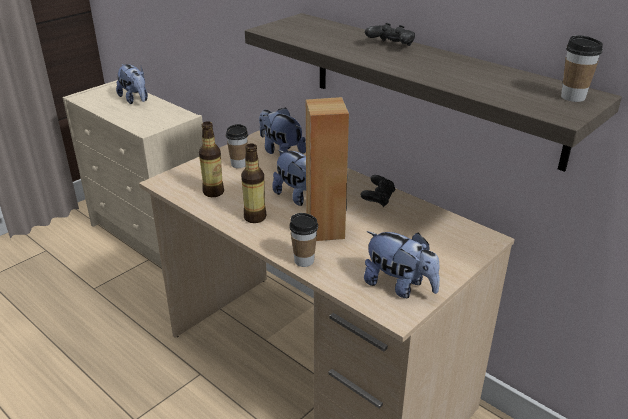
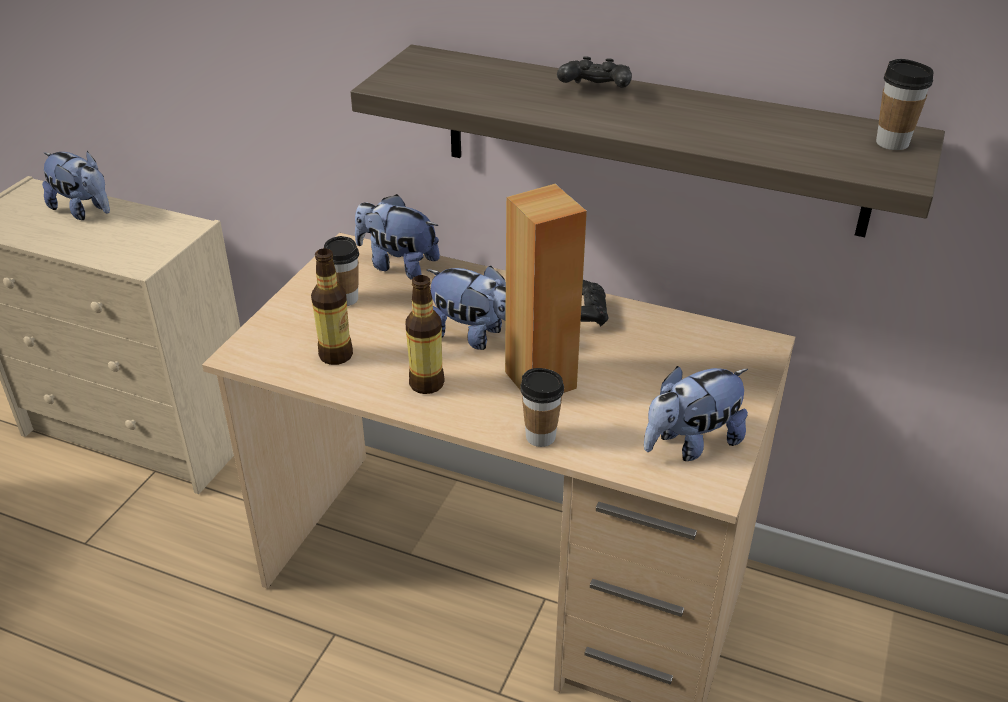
camera: 20 degrees left, 5 degrees up
(399, 286) = (691, 443): plush toy -> plush toy turned 135 degrees clockwise

